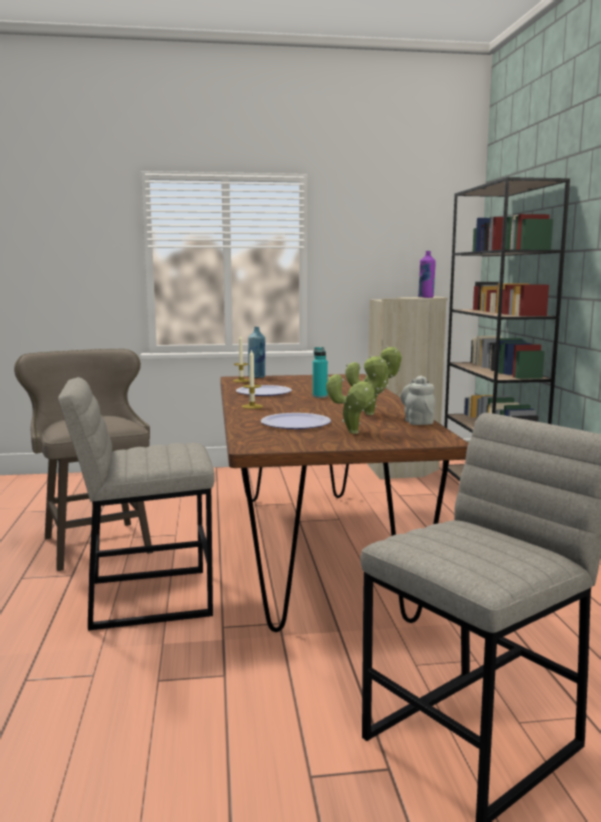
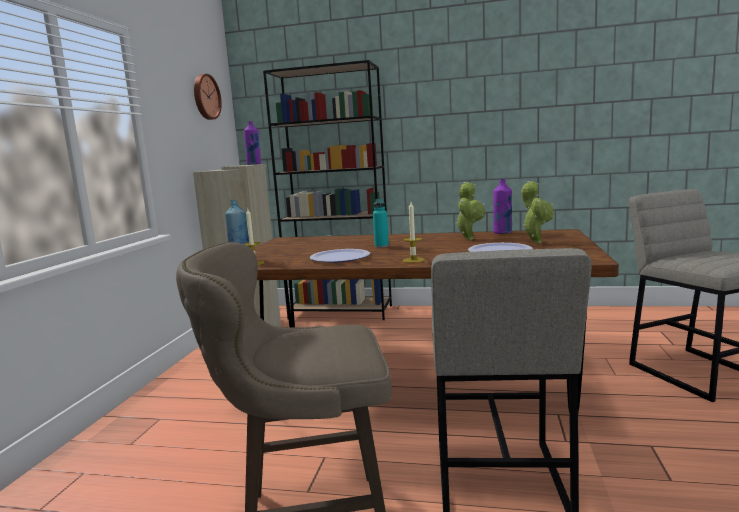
camera: 70 degrees left, 0 degrees up
(417, 421) = (502, 233): grey teapot -> purple bottle
(421, 223) = (205, 97): none -> wall clock

